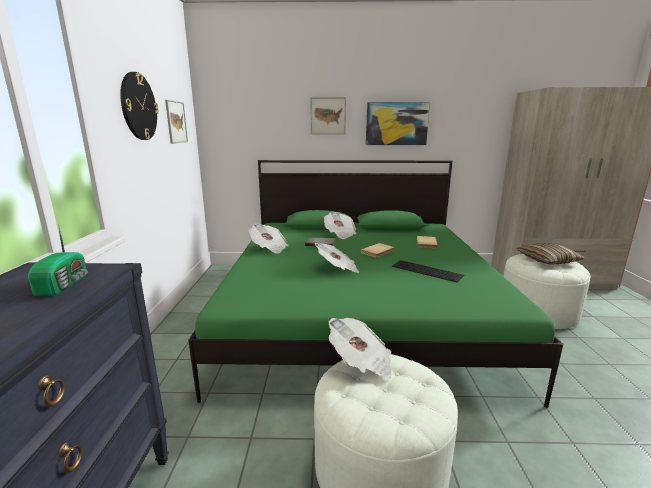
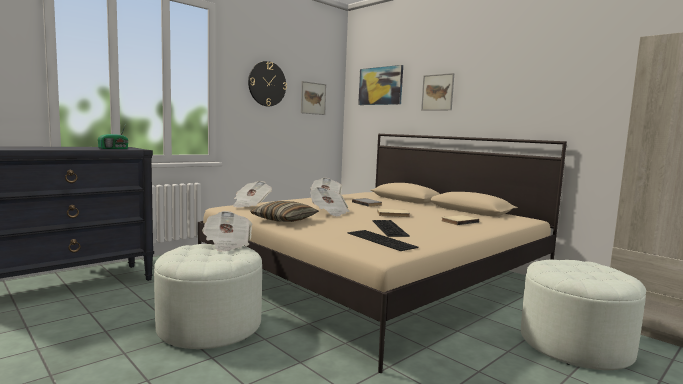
camera: 45 degrees right, 10 degrees down
(339, 234) = (404, 204): newspaper -> newspaper (250, 205)
(358, 312) = (376, 277): green bed -> beige bed
(396, 124) = (503, 98): picture -> picture (380, 86)
(470, 289) = (382, 240): none -> keyboard
(547, 260) = (591, 270): pillow -> pillow (284, 220)

